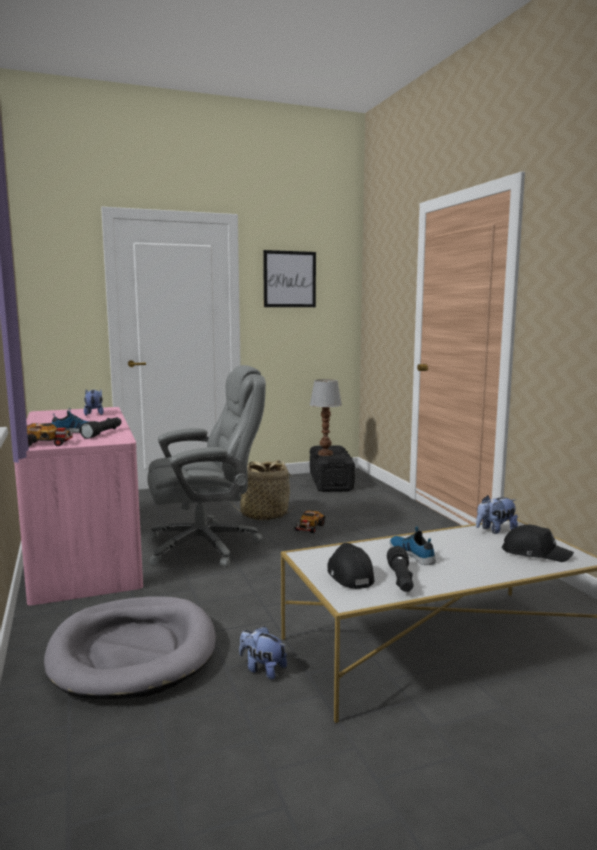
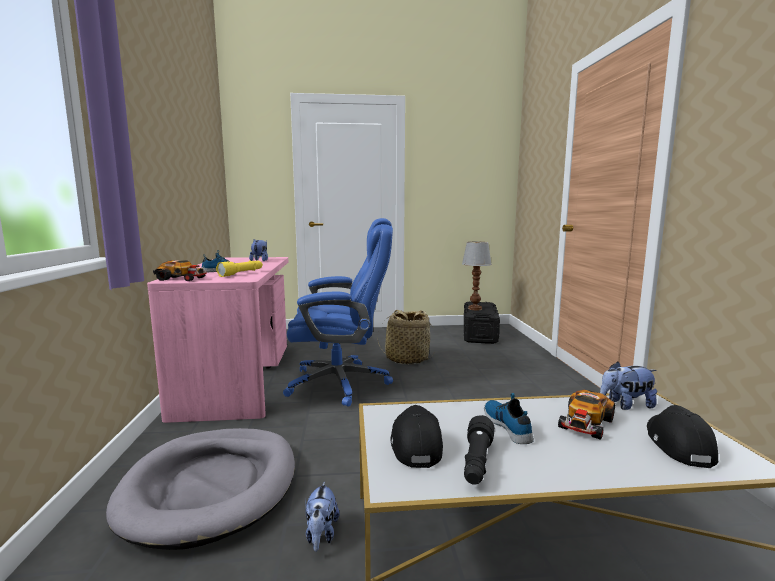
camera: 15 degrees right, 0 degrees up
(103, 433) = (242, 273): black flashlight -> yellow flashlight
(205, 546) = (341, 383): grey office chair -> blue office chair
(262, 669) = (321, 535): plush toy -> plush toy turned 135 degrees counterclockwise
(289, 279) = (450, 152): picture -> none
(309, 527) = (442, 375): toy car -> toy car (585, 423)
(535, 553) = (677, 444): black cap -> black cap turned 120 degrees counterclockwise

